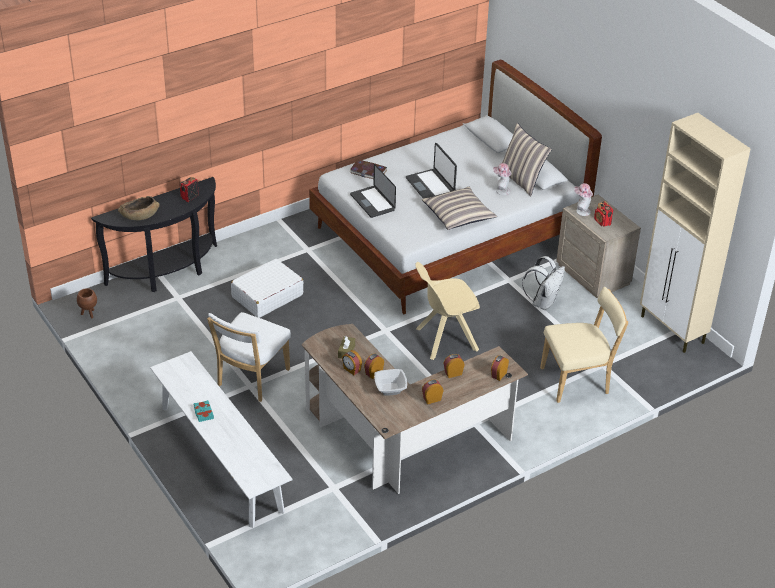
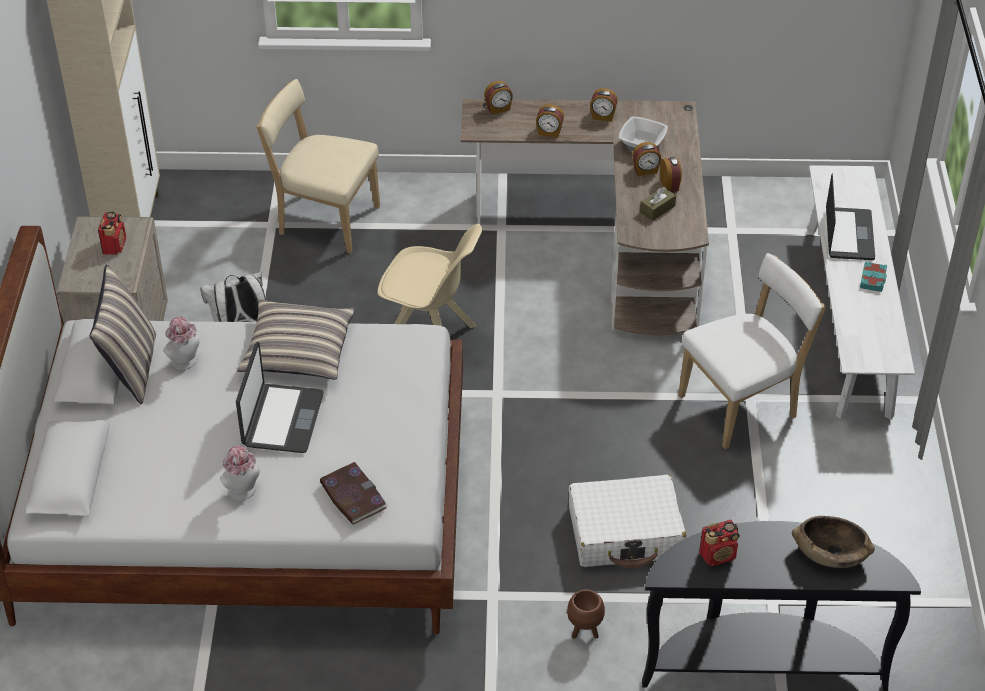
camera: 145 degrees left, 5 degrees up
(89, 314) = (939, 636): brown planter -> brown planter (584, 632)
(372, 202) = (405, 432): laptop -> laptop (849, 235)
(581, 211) = (118, 276): hat -> hat (243, 492)

